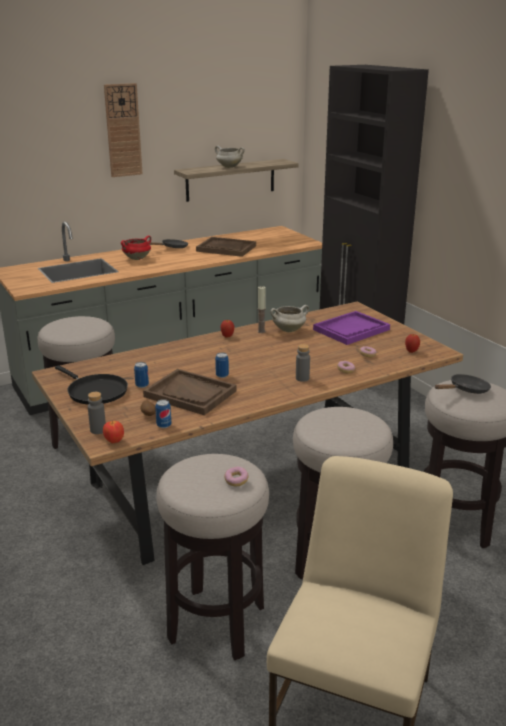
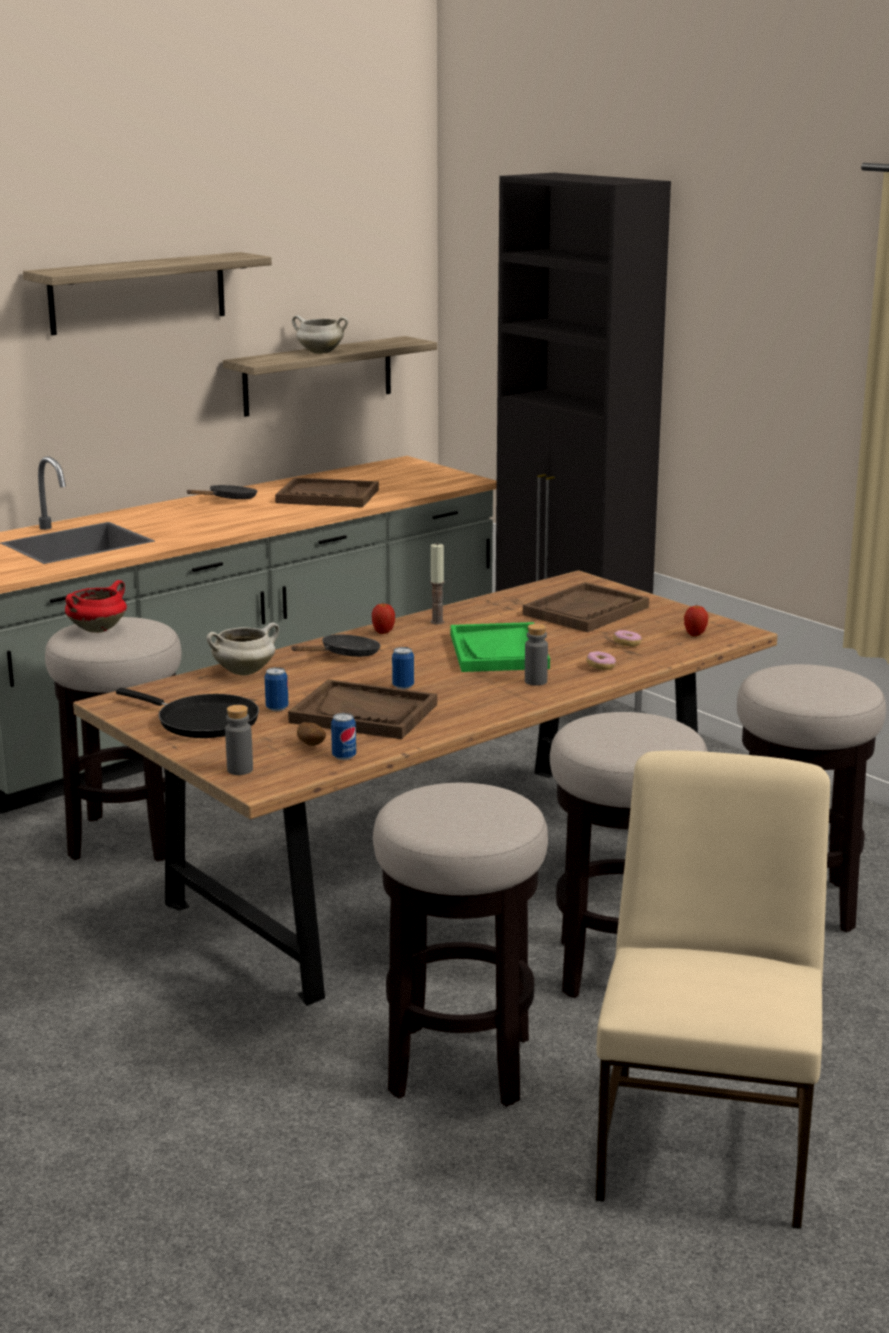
camera: 10 degrees left, 5 degrees down
(114, 441) = (275, 782): apple -> none
(123, 130) = (138, 293): wall clock -> shelf
(137, 258) = (175, 519): red cooking pot -> red cooking pot (98, 629)
(236, 481) = (499, 810): donut -> none
(289, 330) = (483, 617): white cooking pot -> white cooking pot (245, 671)
(289, 354) = (499, 651): none -> green tray
(351, 330) = (586, 611): purple tray -> brown tray
(466, 390) = (799, 677): black frying pan -> black frying pan (345, 655)

